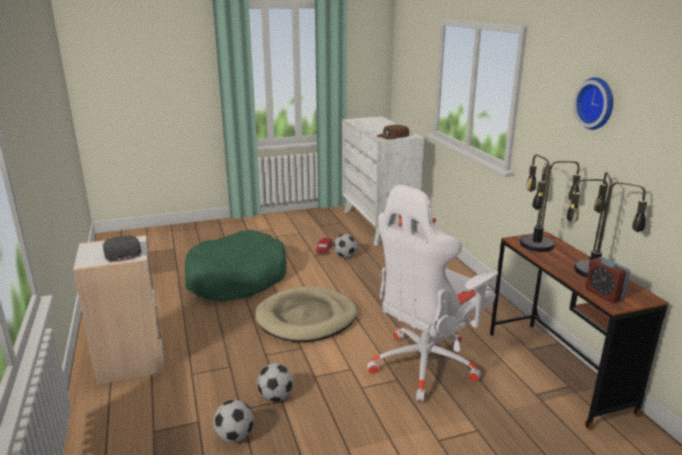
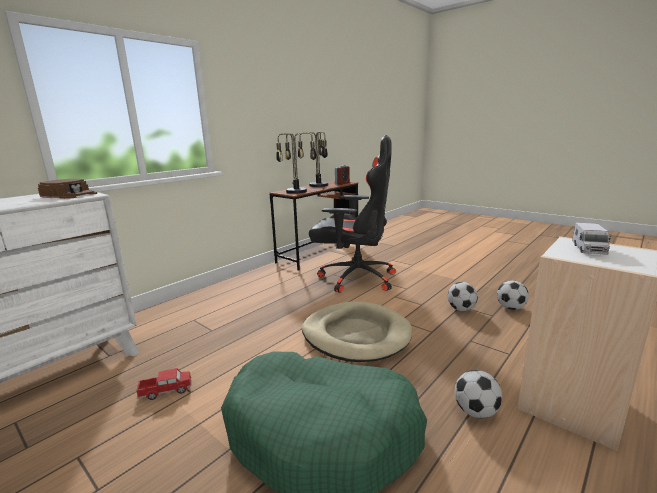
camera: 120 degrees left, 5 degrees down
(121, 251) = (588, 249): black cap -> toy truck
(345, 256) = (185, 364): football -> football (475, 411)
(429, 361) = (351, 278): white office chair -> black office chair
(597, 103) = (275, 97): wall clock -> none

